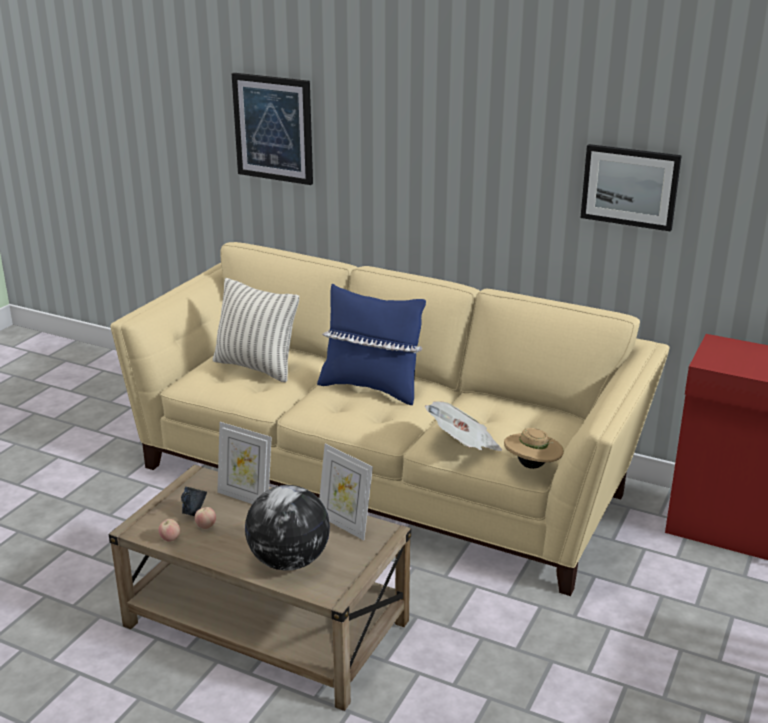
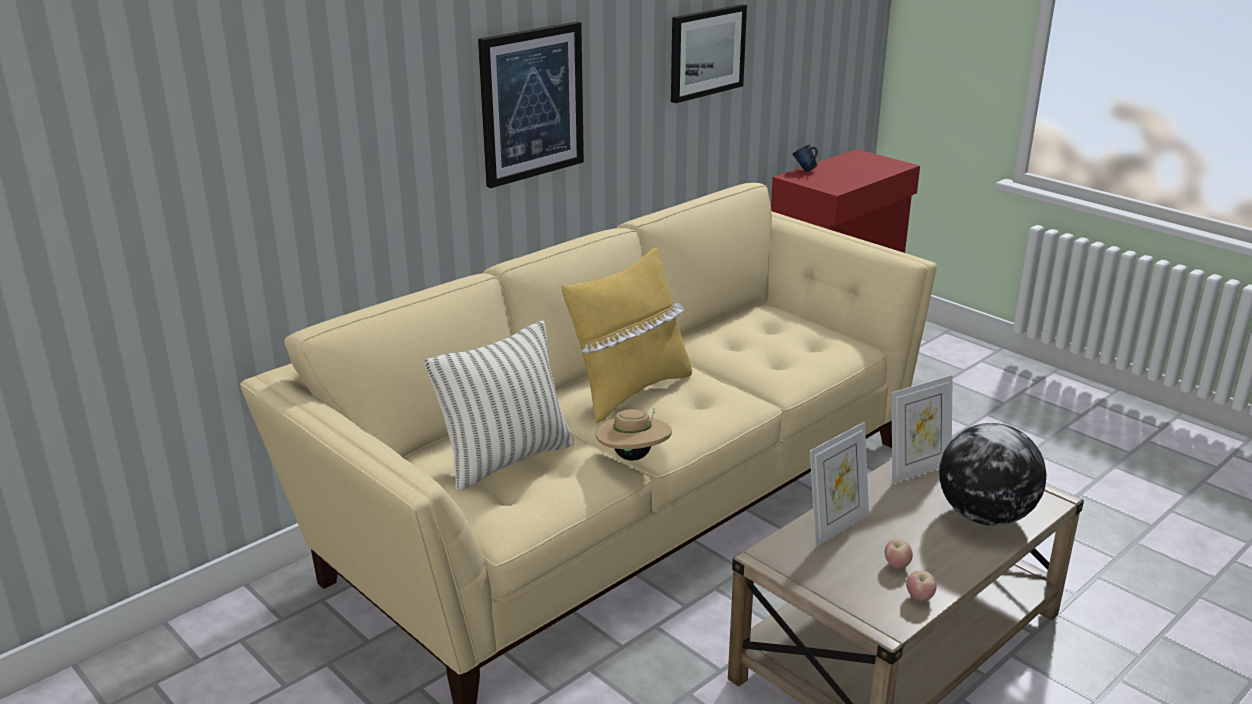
camera: 70 degrees left, 0 degrees up
(194, 513) = (861, 571): blue mug -> blue mug (804, 170)
(273, 128) = (296, 125): picture -> picture (531, 103)
(371, 388) = (629, 391): blue pillow -> yellow pillow
(463, 445) = (799, 364): newspaper -> none
(532, 466) = (856, 341): beige hat -> beige hat (633, 457)

